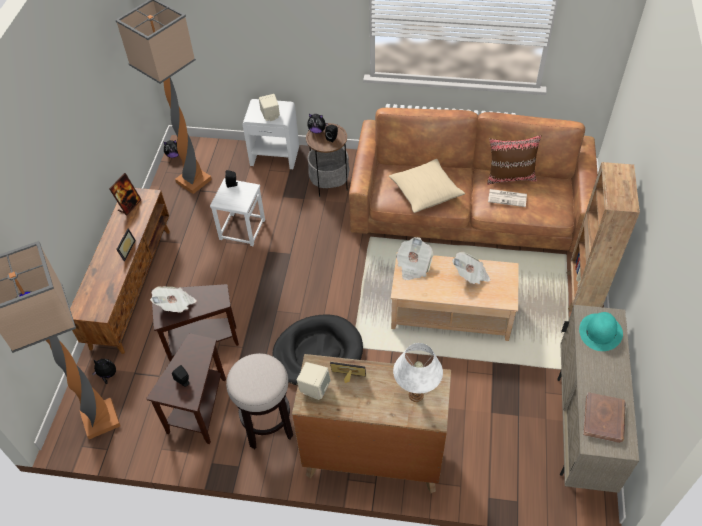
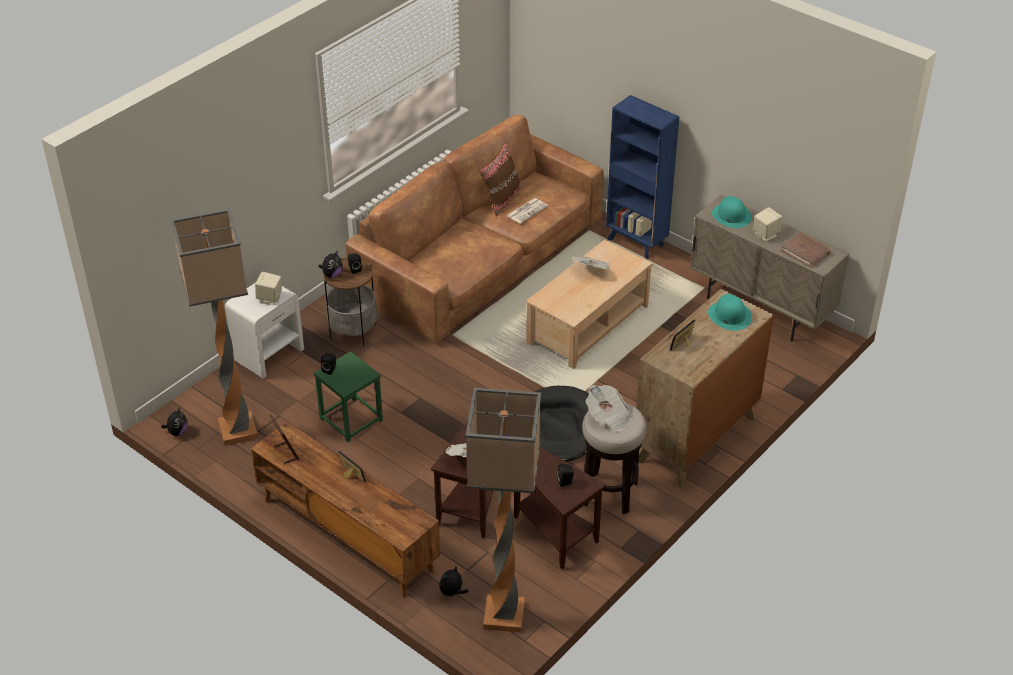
camera: 60 degrees left, 10 degrees down
(242, 229) = (350, 419): white stool -> green stool
(314, 388) = (680, 366): beige speaker -> beige speaker (765, 234)
(413, 266) = (551, 298): newspaper -> newspaper (607, 416)
(416, 395) = (729, 315): white table lamp -> turquoise hat
(425, 191) = (469, 253): beige pillow -> none
(582, 293) = (636, 243): brown bookcase -> blue bookcase

